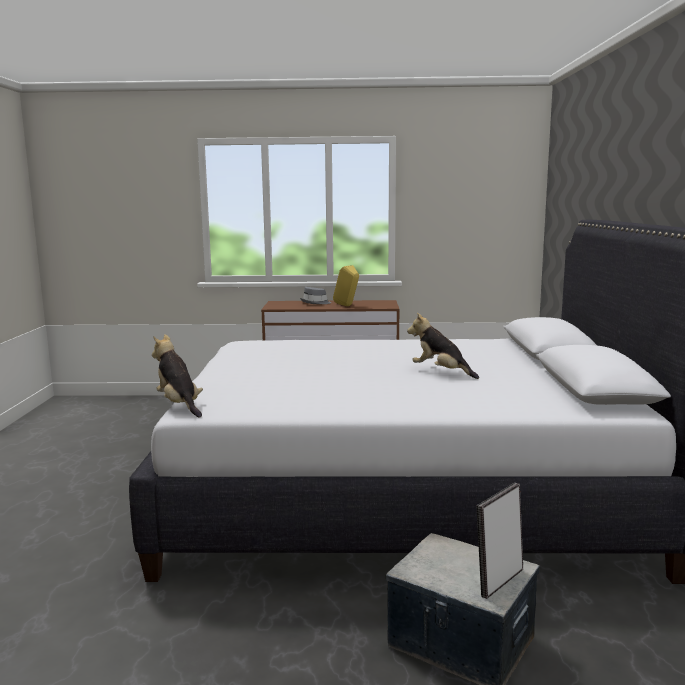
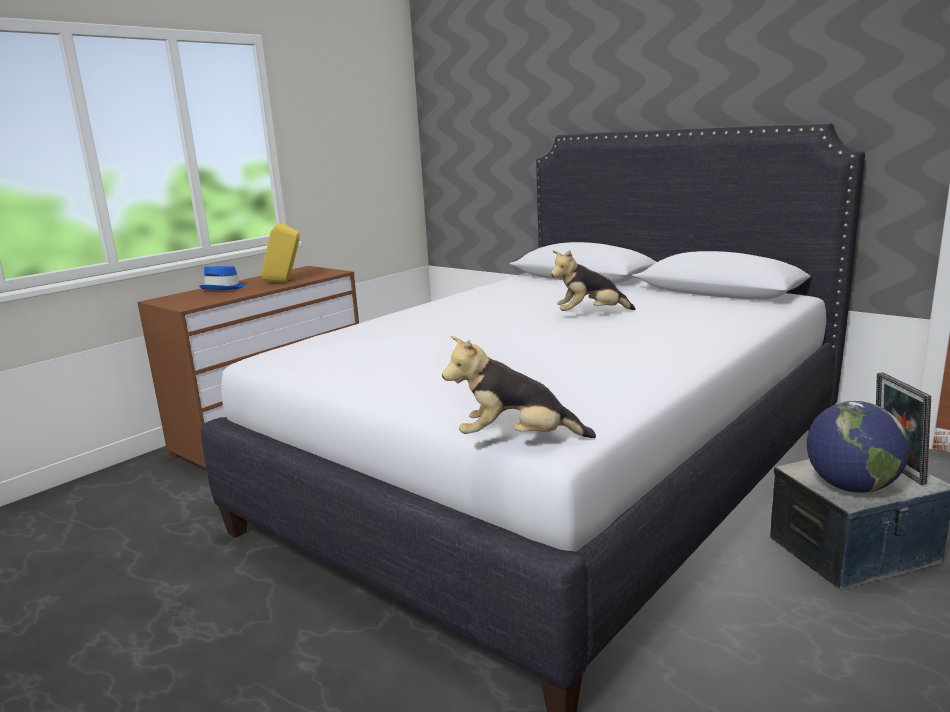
camera: 50 degrees left, 5 degrees up
(315, 303) = (224, 288): grey hat -> blue hat
(433, 567) = (851, 487): none -> globe

